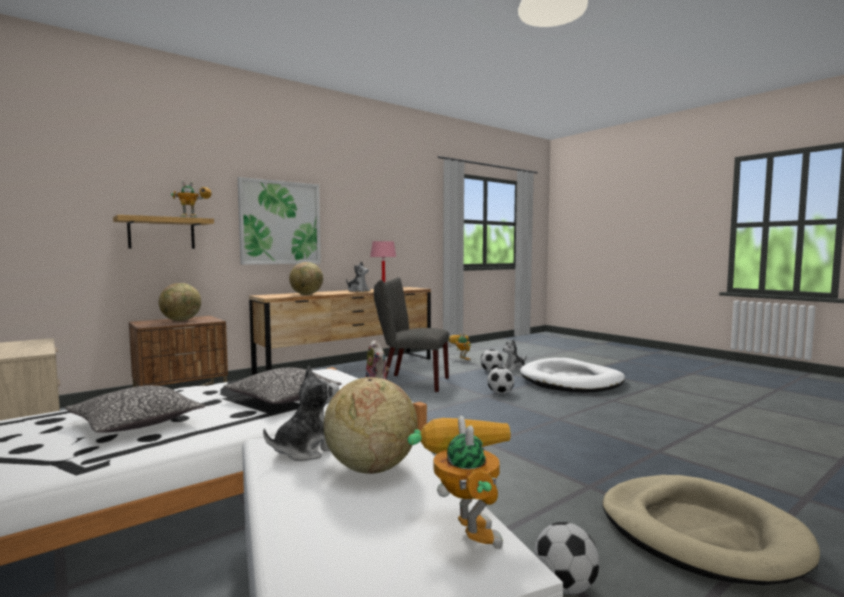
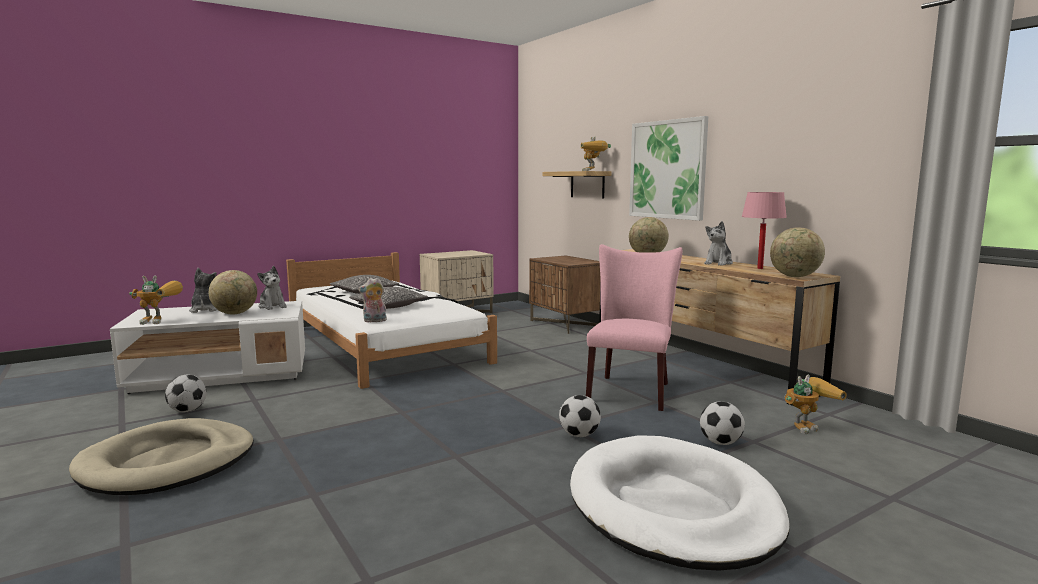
camera: 95 degrees right, 5 degrees up
(181, 320) = (569, 260): globe -> globe (795, 277)
(410, 382) = (630, 390): grey chair -> pink chair
(514, 368) = (759, 465): plush toy -> plush toy (204, 310)

